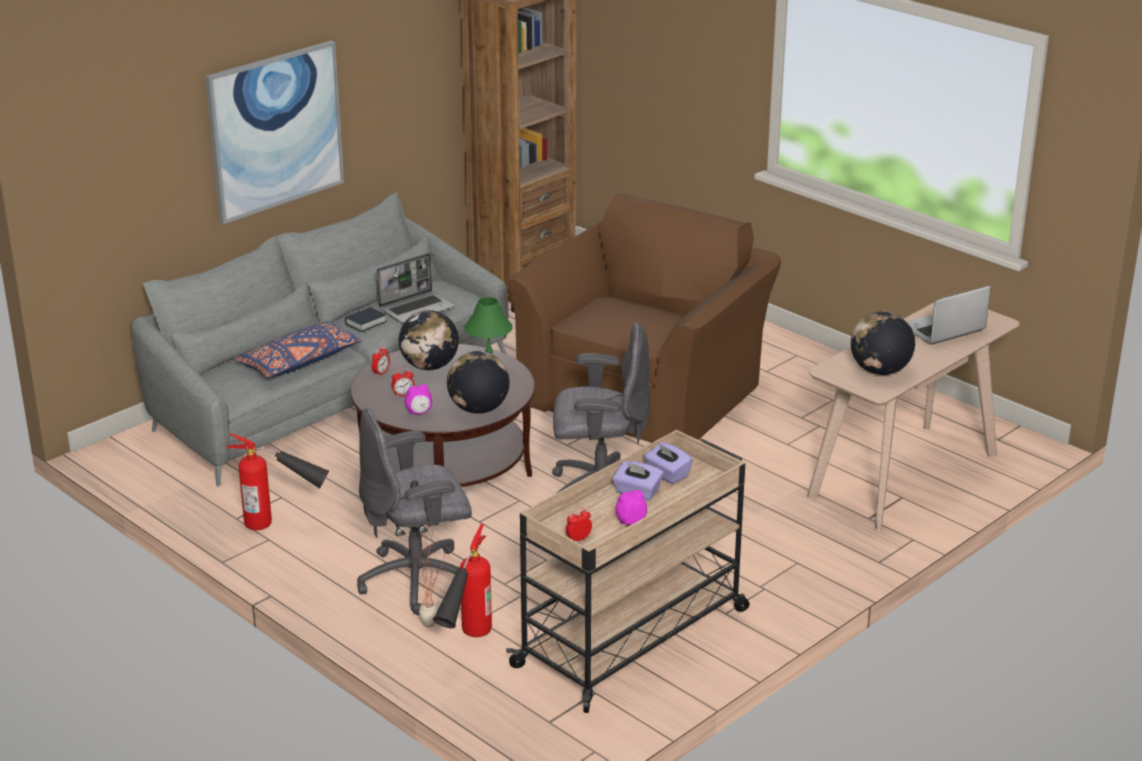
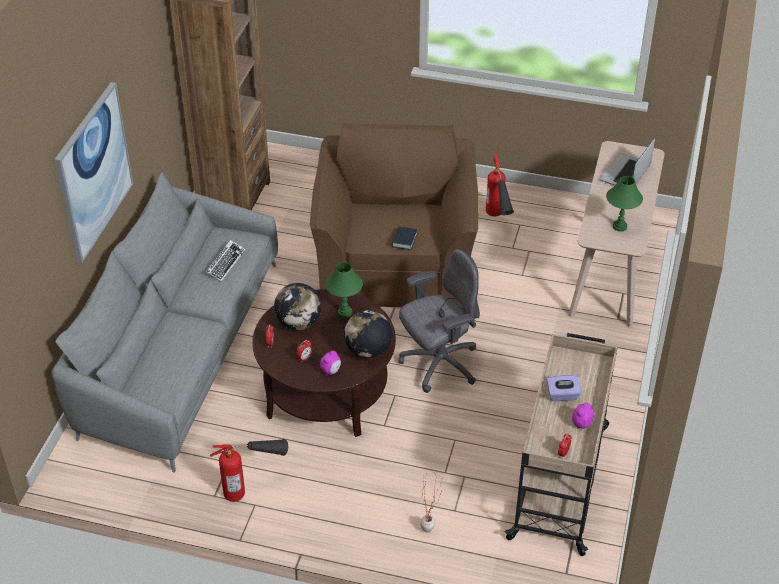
camera: 30 degrees left, 15 degrees up
(299, 362) = (186, 350): blue pillow -> none
(365, 323) = (200, 292): book -> book (404, 240)
(417, 308) = (225, 263): laptop -> keyboard
(418, 580) = (387, 494): grey office chair -> none
(465, 645) = (464, 535): fire extinguisher -> fire extinguisher (498, 221)
(667, 474) = (567, 371): purple tissue box -> none
(880, 371) = (620, 227): globe -> green table lamp

